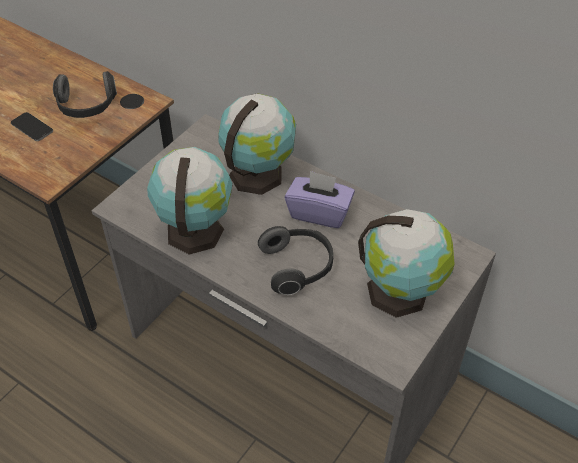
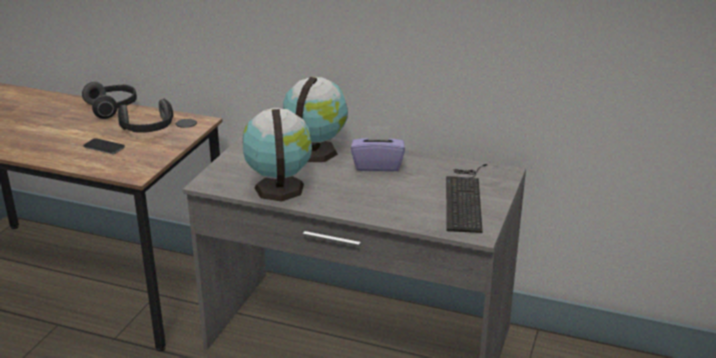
camera: 15 degrees left, 20 degrees down
(298, 267) = (376, 196): headphones -> headphones (113, 108)
(401, 292) = (465, 198): globe -> keyboard

